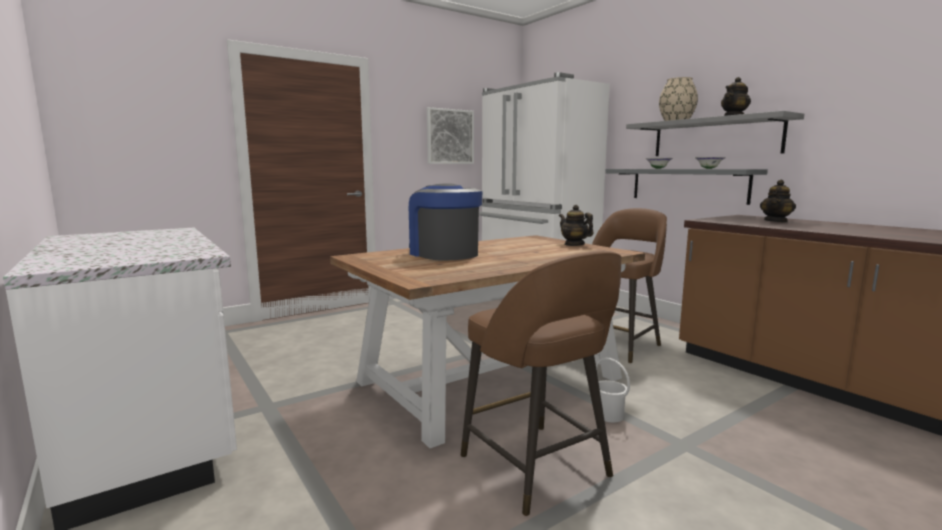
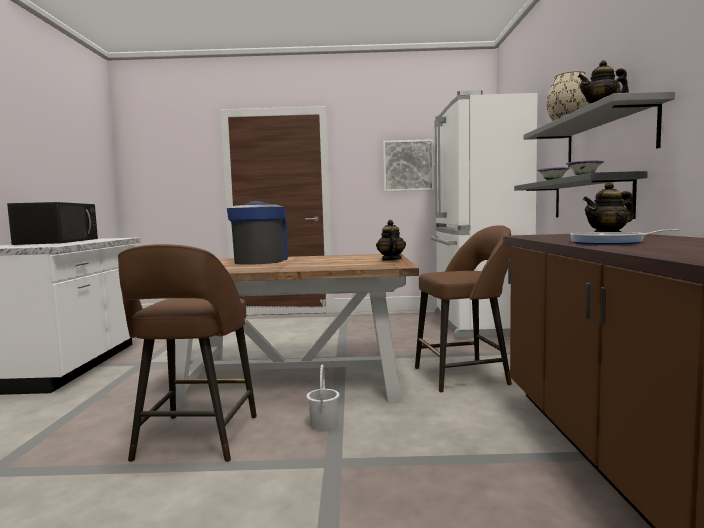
camera: 35 degrees right, 5 degrees down
(100, 242) = (58, 241): none -> black microwave
(834, 229) = (611, 242): none -> frying pan

